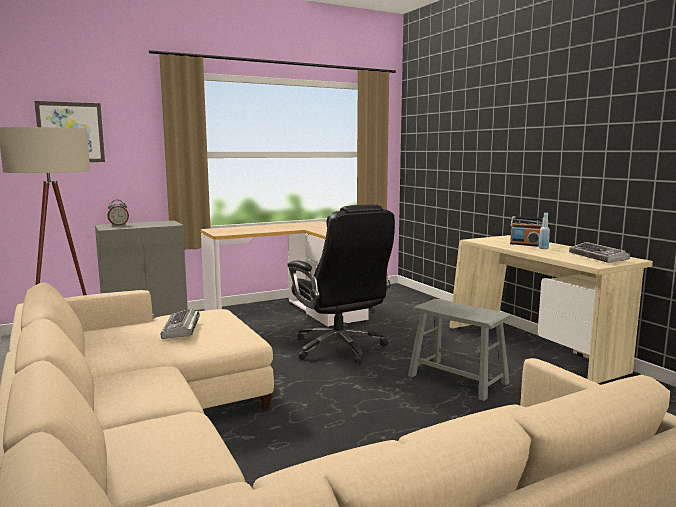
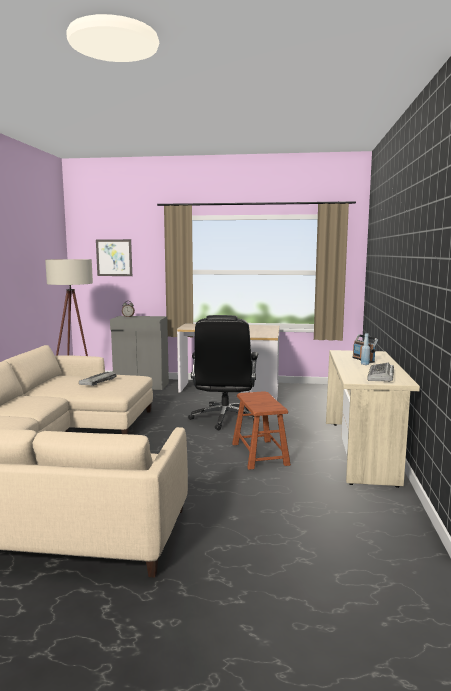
camera: 35 degrees right, 0 degrees up
(457, 379) = (259, 454): grey stool -> brown stool

